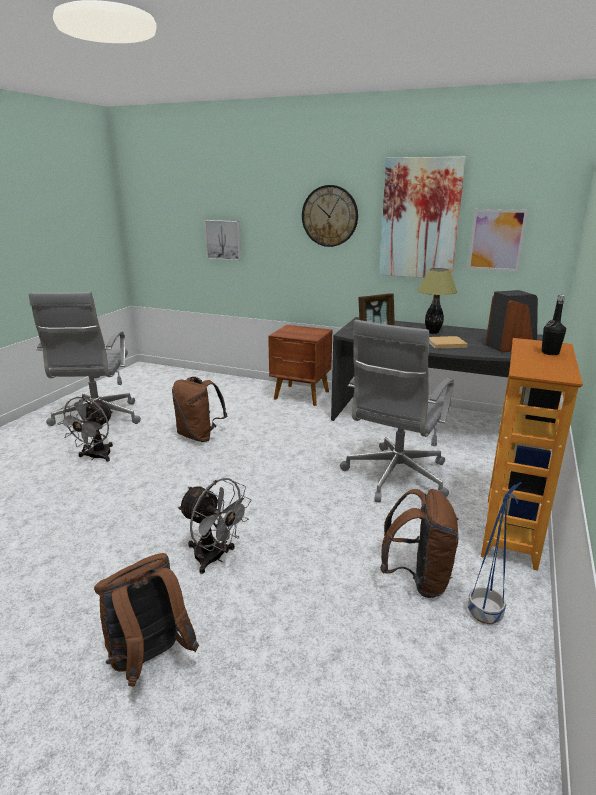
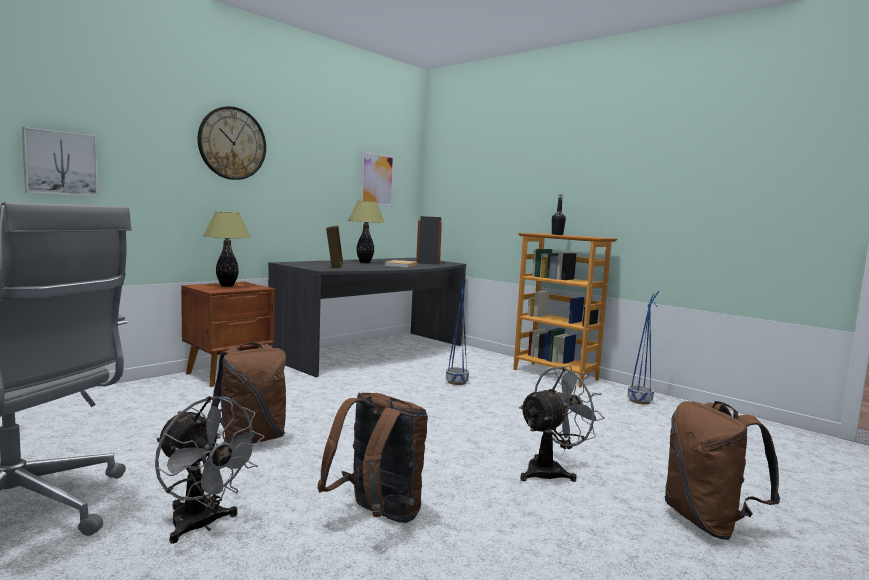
camera: 70 degrees left, 15 degrees down
(302, 331) = (227, 286): none -> table lamp
(395, 477) = (456, 382): grey office chair -> blue planter
(418, 579) = (601, 407): brown backpack -> brown backpack (377, 516)
(420, 219) = (321, 156): picture -> none

